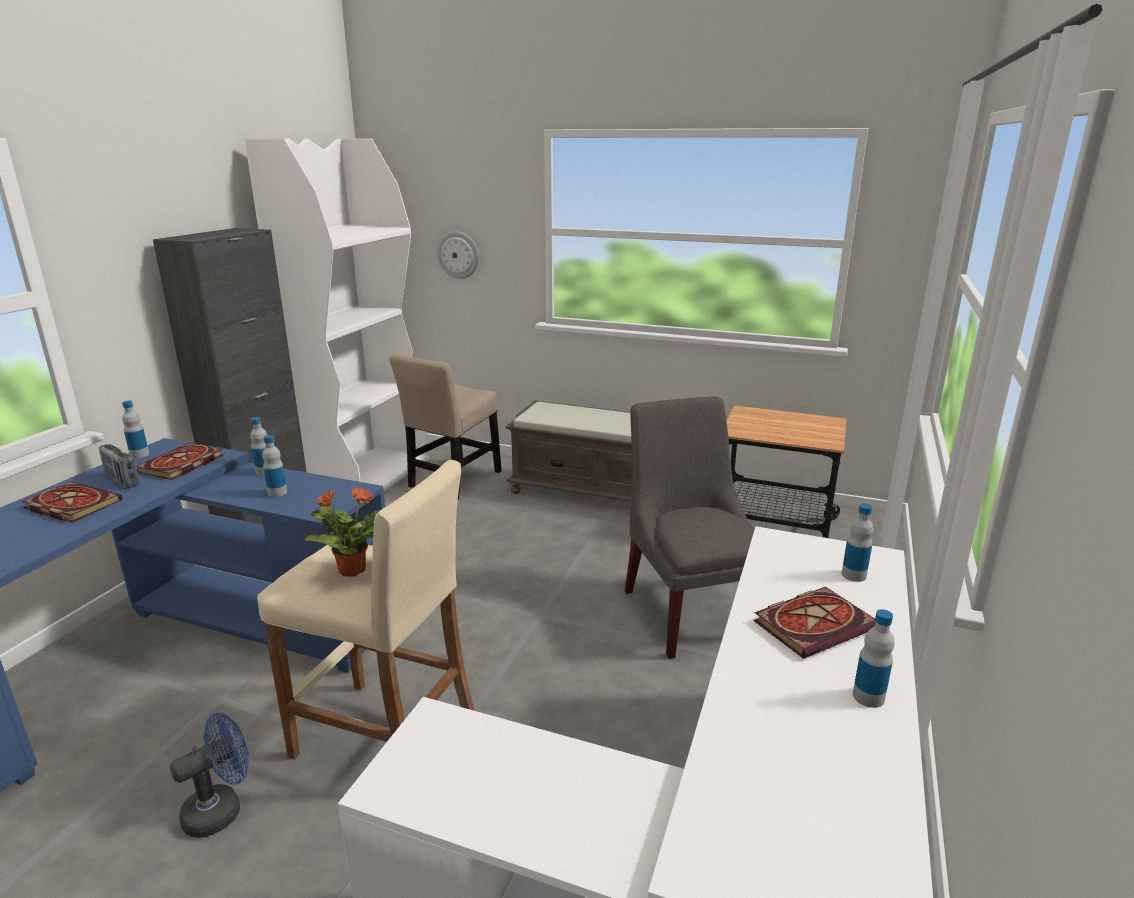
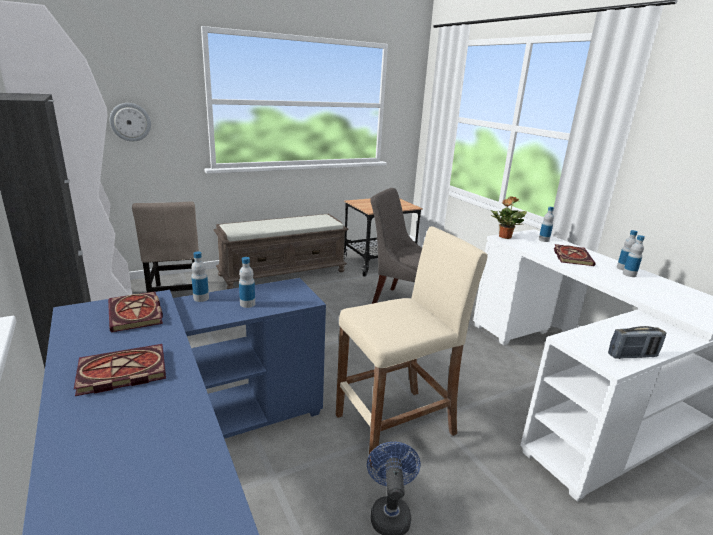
camera: 50 degrees left, 0 degrees up
(122, 480) = (114, 341): radio -> radio (632, 355)
(139, 455) = (69, 323): bottle -> bottle (629, 274)
(351, 570) = (397, 315): potted plant -> potted plant (504, 237)

